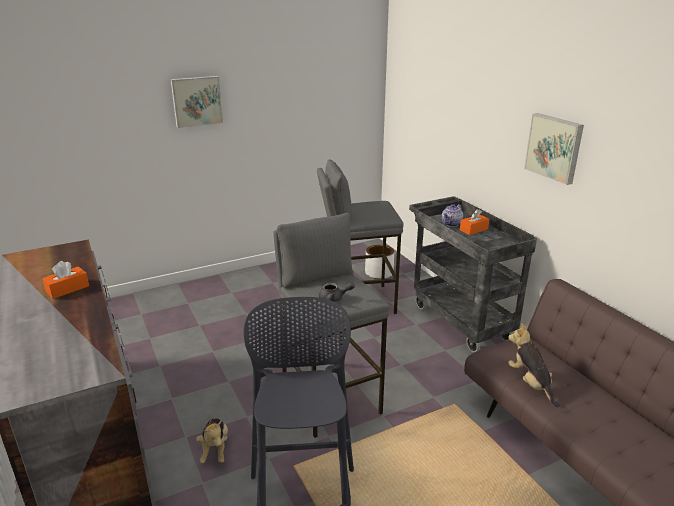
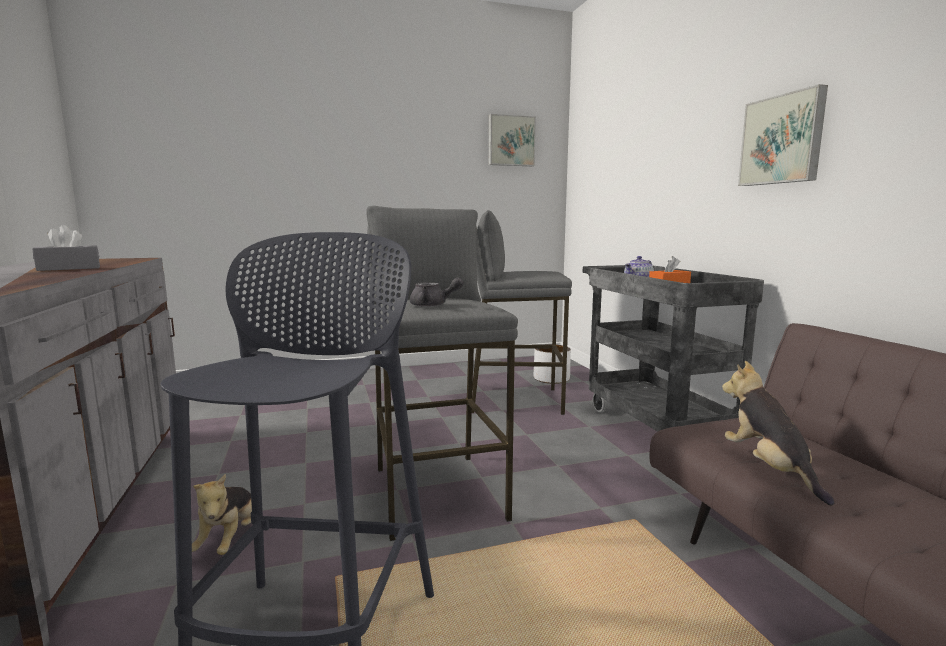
camera: 10 degrees right, 15 degrees down
(67, 289) = (69, 268): orange tissue box -> grey tissue box
(196, 101) = (345, 159): picture -> picture (511, 141)

